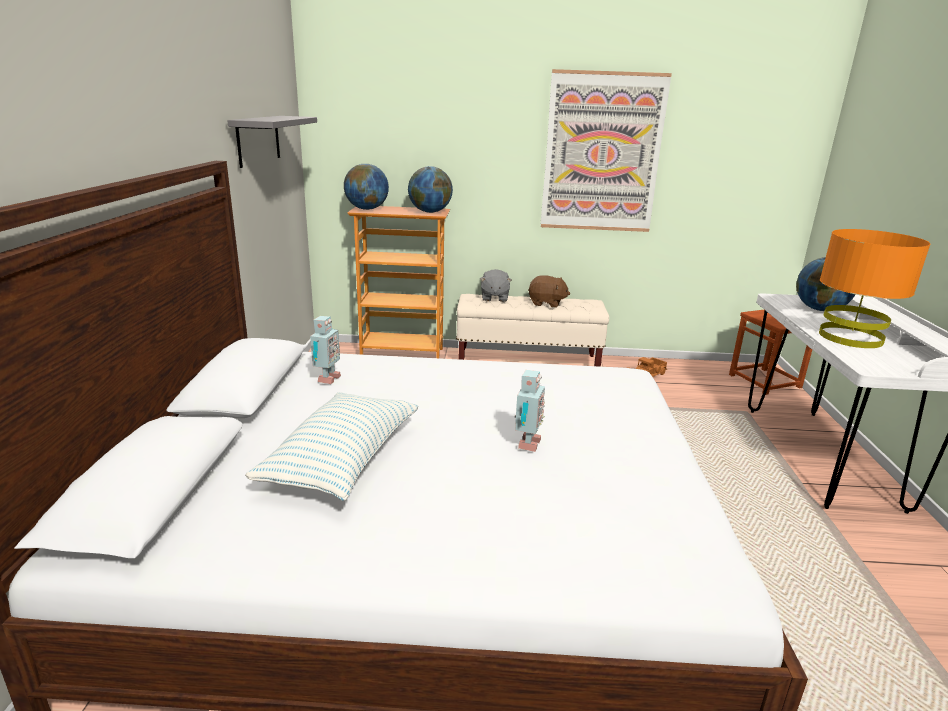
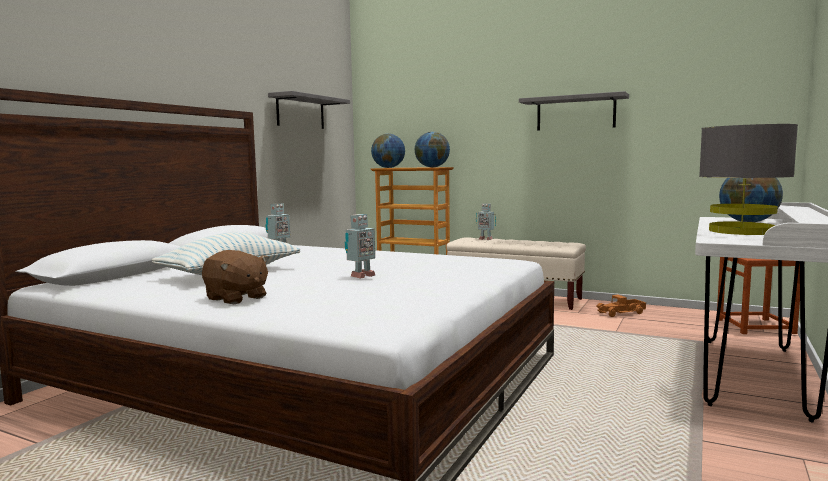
camera: 25 degrees right, 15 degrees down
(494, 298) = (485, 239): grey plush toy -> toy robot
(546, 303) = (527, 242): brown plush toy -> brown plush toy (236, 298)
(602, 153) = (575, 113): picture -> grey shelf
(850, 337) = (741, 231): orange table lamp -> grey table lamp

